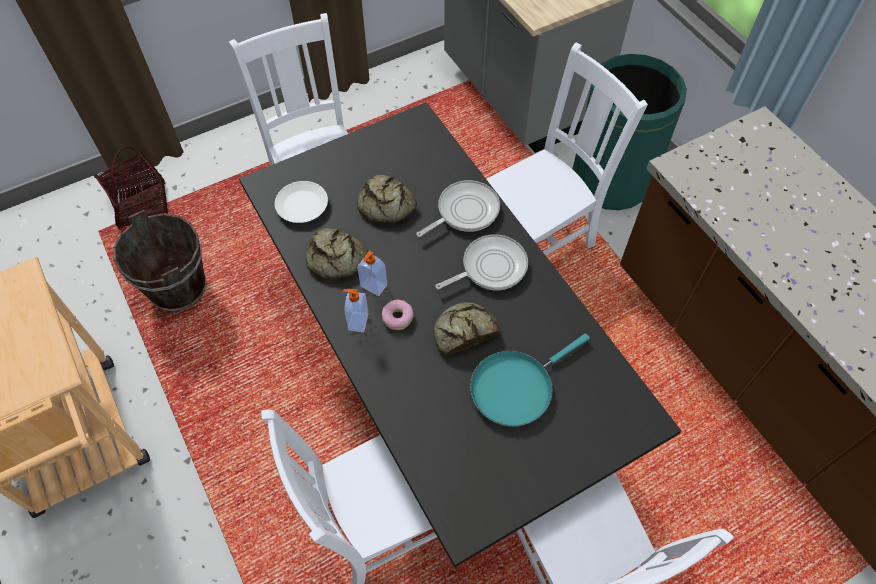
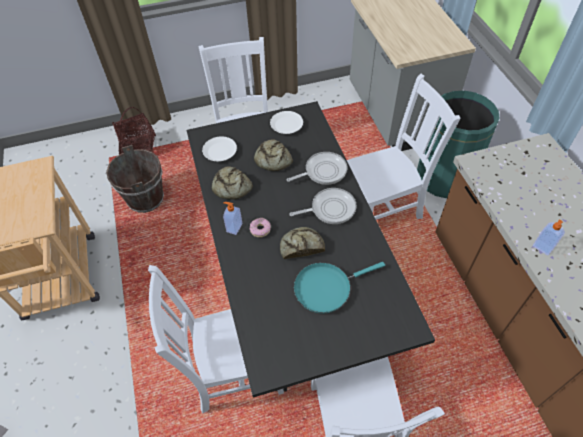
camera: 15 degrees right, 5 degrees down
(373, 286) = (250, 208): soap dispenser -> soap dispenser (542, 247)
(391, 148) = (286, 125): none -> white plate

